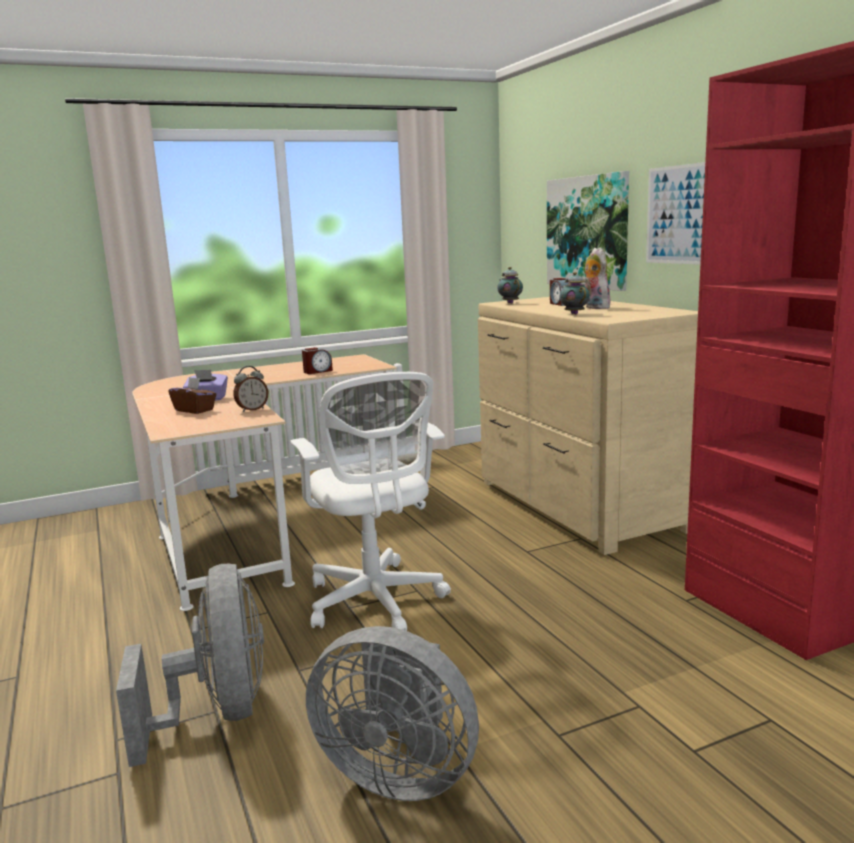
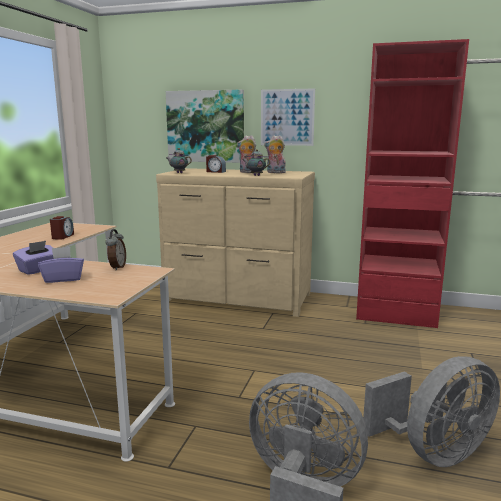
camera: 50 degrees left, 0 degrees up
(195, 410) = (63, 279): brown tissue box -> purple tissue box
(376, 602) = (247, 387): white office chair -> none
(630, 310) = (275, 172): none -> plush toy

